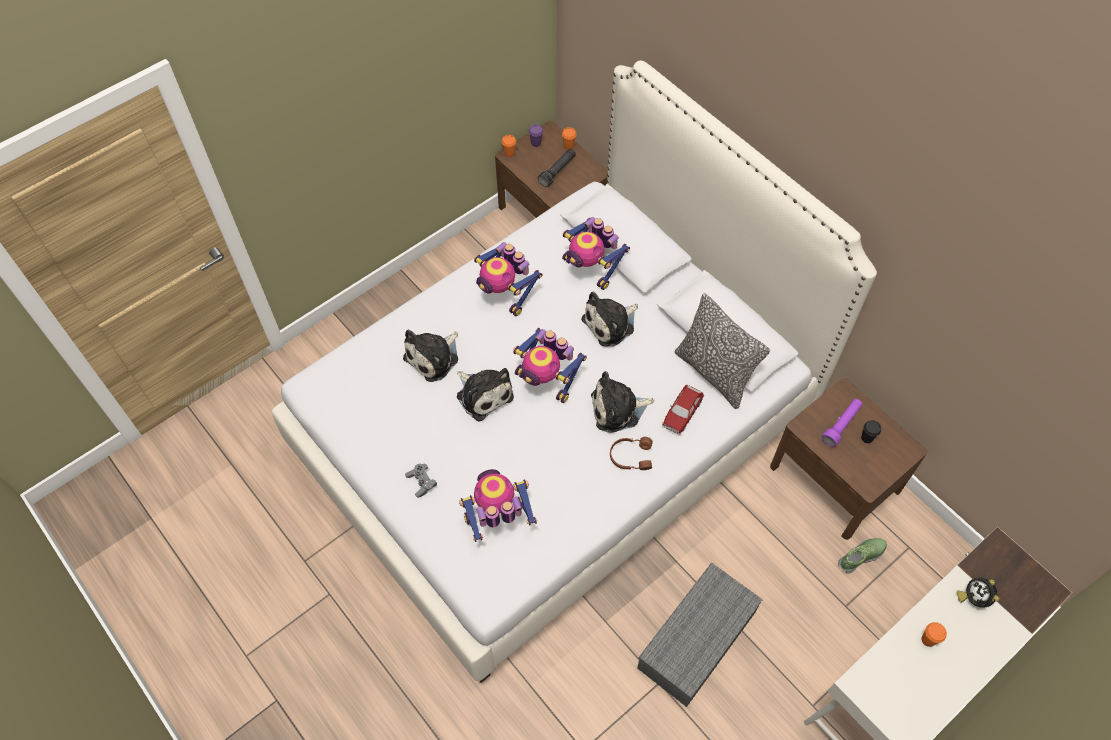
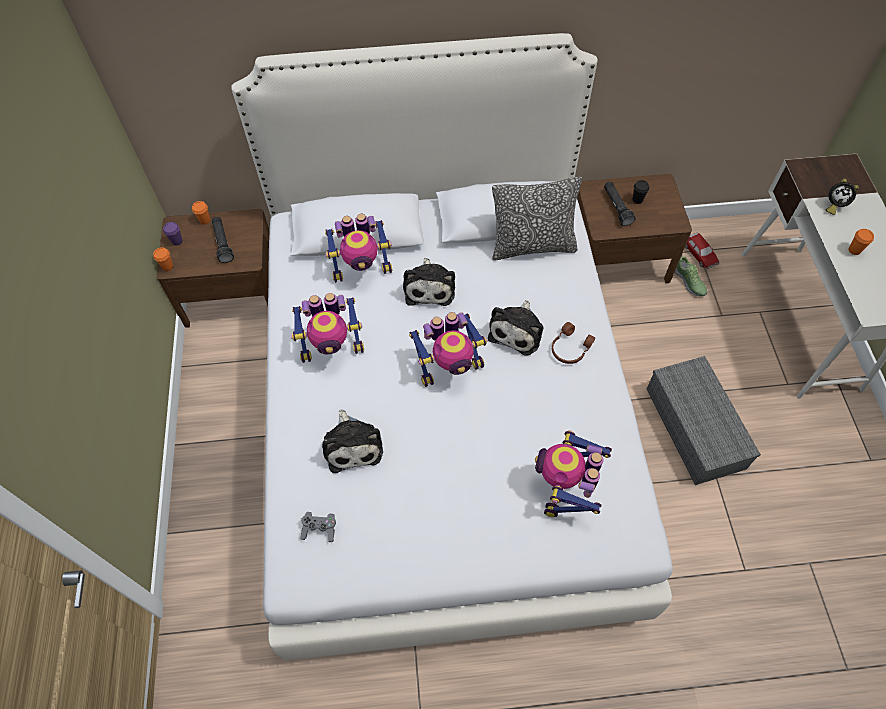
camera: 55 degrees left, 0 degrees up
(422, 482) = (482, 533): grey game controller -> grey game controller (319, 529)
(483, 394) = (425, 425): plush toy -> none
(682, 413) = (553, 289): toy car -> toy car (699, 254)
(841, 425) = (616, 207): purple flashlight -> black flashlight
(861, 556) = (689, 282): shoe -> shoe turned 150 degrees clockwise

